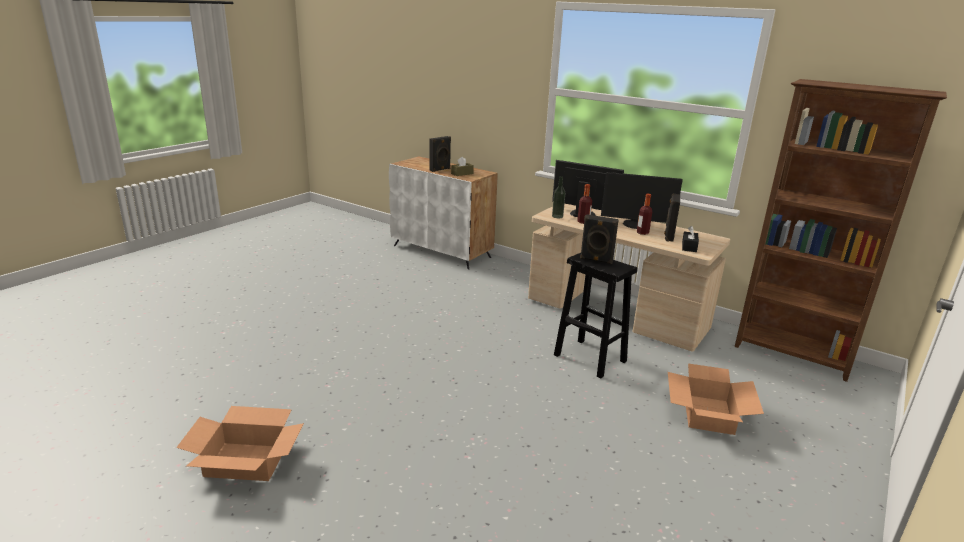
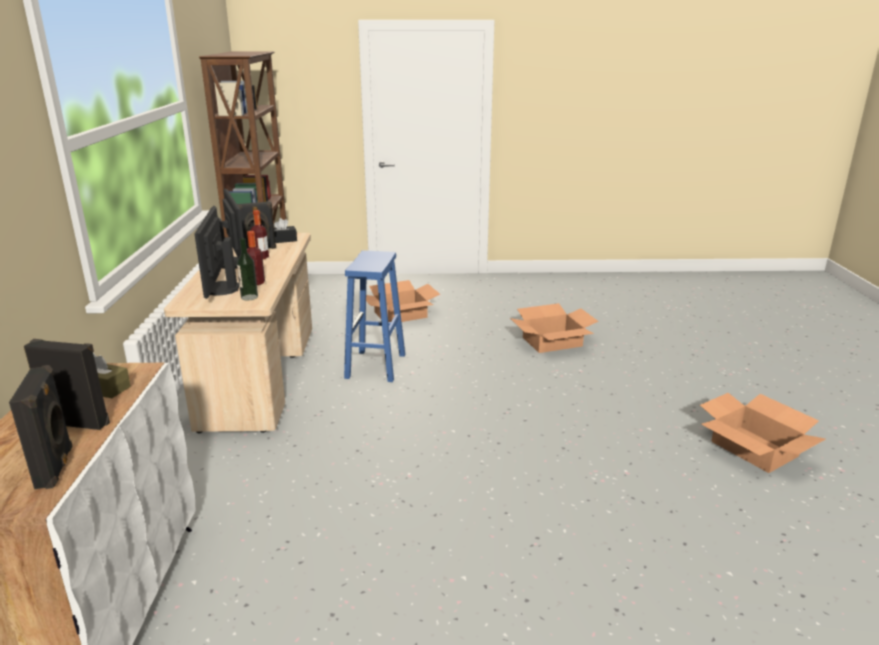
camera: 125 degrees left, 0 degrees up
(548, 479) = (552, 342): none -> cardboard box
(588, 358) = (375, 366): black stool -> blue stool
(596, 260) = (369, 263): black speaker -> black speaker (56, 467)

